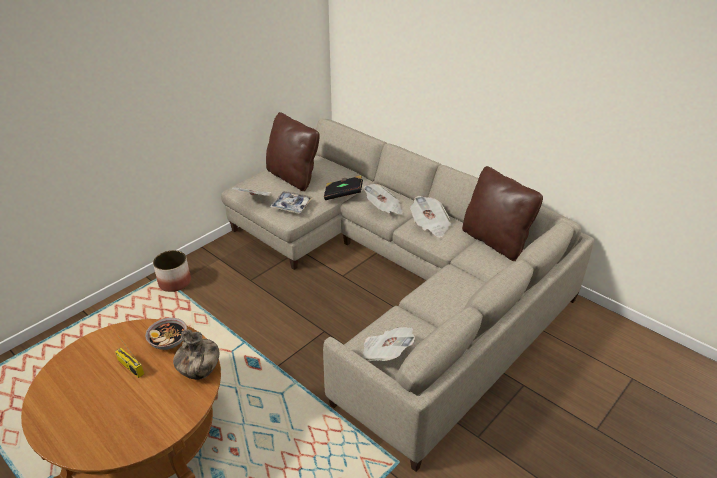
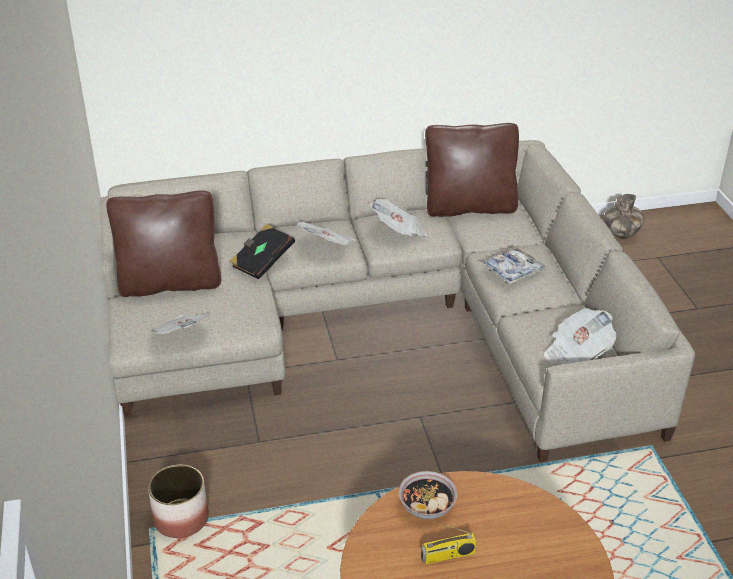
camera: 55 degrees left, 0 degrees up
(200, 371) = (506, 495): vase -> vase (621, 234)
(291, 206) = (236, 310): tray -> tray (512, 270)

